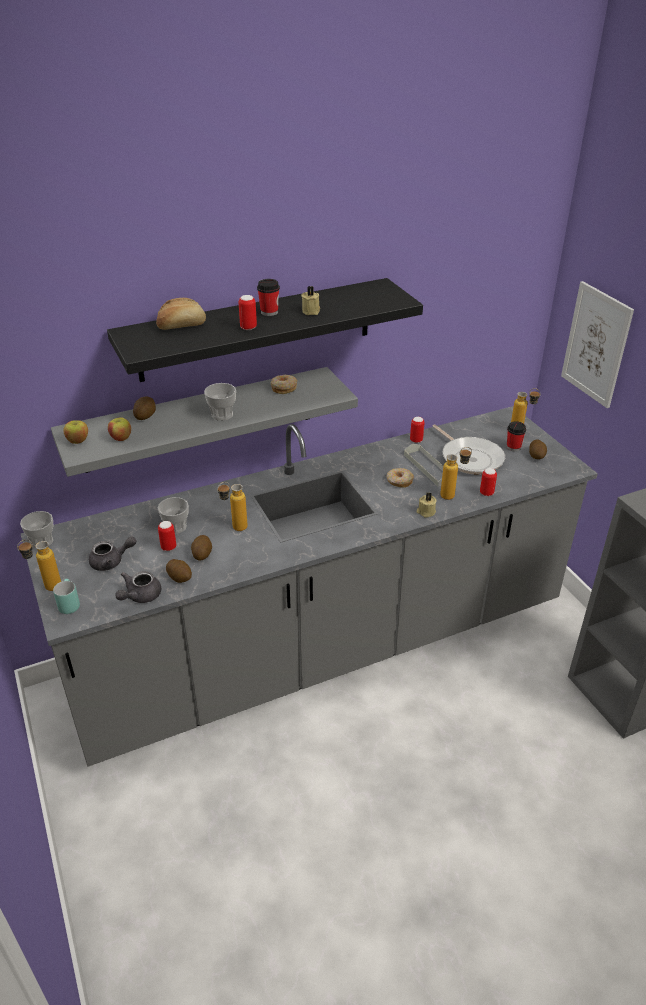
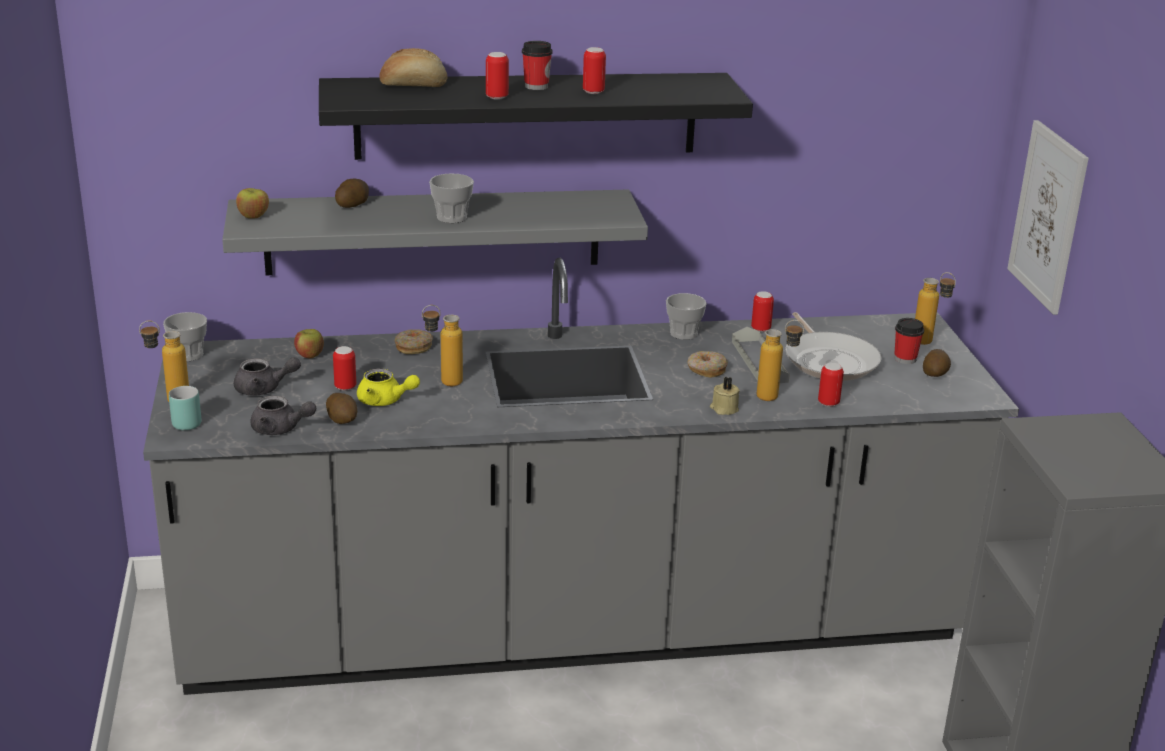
camera: 15 degrees right, 10 degrees down
(121, 438) = (307, 221): apple -> apple (309, 355)
(140, 596) = (280, 429): grey teapot -> grey teapot turned 120 degrees counterclockwise
(176, 527) = (366, 368): cup -> cup (683, 333)
(202, 554) = (385, 401): potato -> yellow teapot
(283, 388) = (553, 202): donut -> donut (413, 347)
(311, 311) = (593, 92): beige candle -> can

